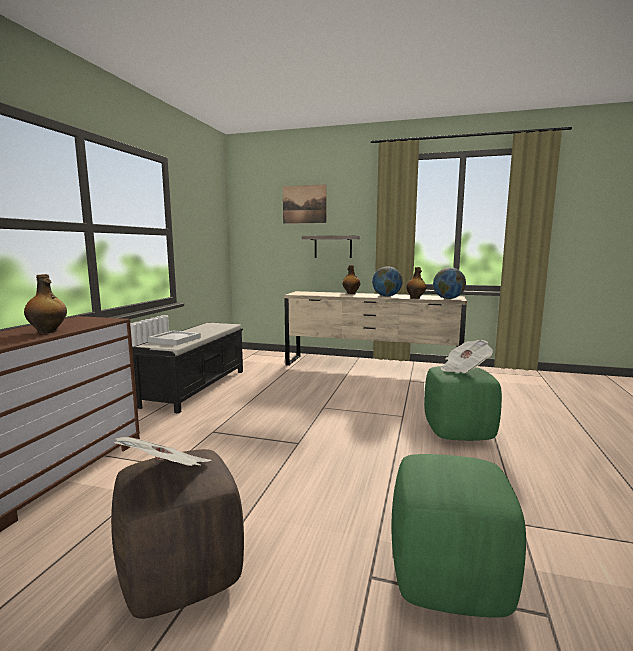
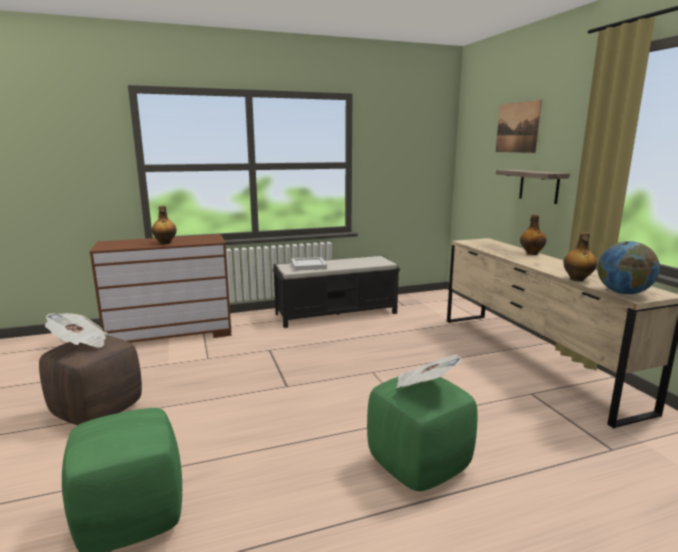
camera: 55 degrees right, 5 degrees up
(386, 296) = (553, 267): globe -> none

